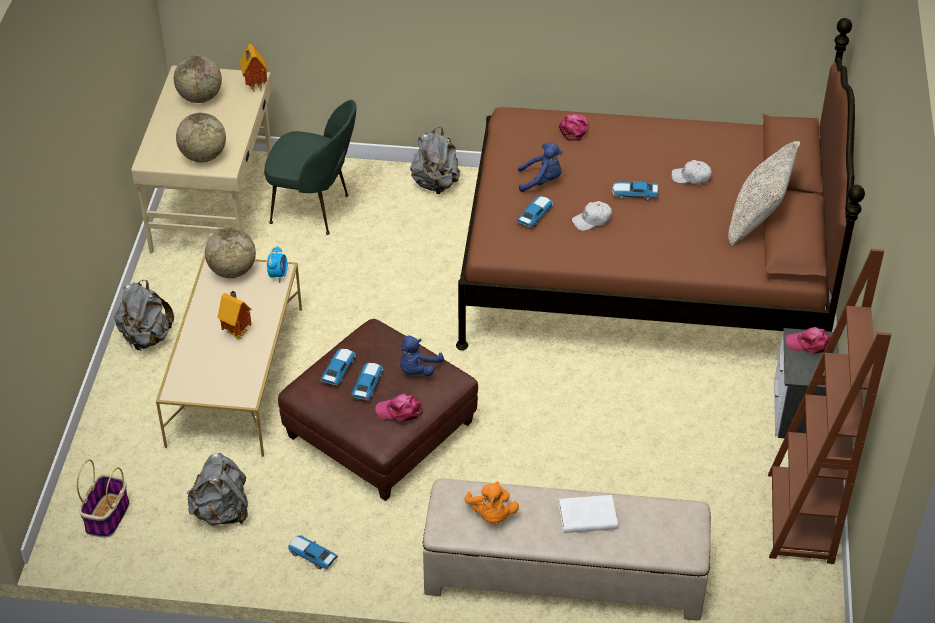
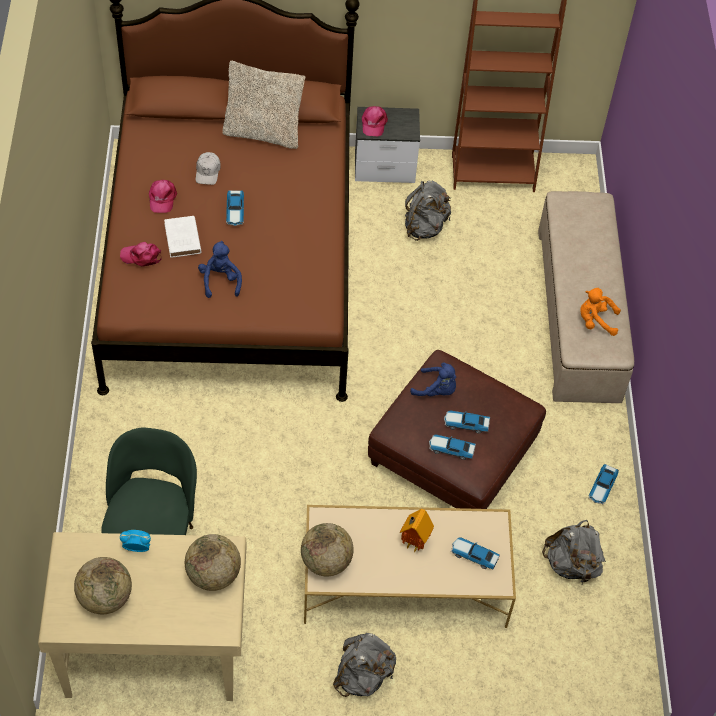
camera: 100 degrees left, 10 degrees up
(107, 517) = (598, 660): basket -> none
(254, 87) = (84, 543): toy house -> none
(278, 275) = (327, 519): alarm clock -> alarm clock (137, 547)
(400, 411) = (492, 396): pink cap -> pink cap (162, 198)
(436, 184) = (107, 437): grey backpack -> grey backpack (425, 227)
(491, 515) = (595, 321): orange plush toy -> orange plush toy turned 150 degrees counterclockwise
(535, 215) = (271, 284): toy car -> toy car (473, 555)
(586, 517) = (582, 262): white book -> white book (183, 240)
(592, 220) = (274, 241): white cap -> none

